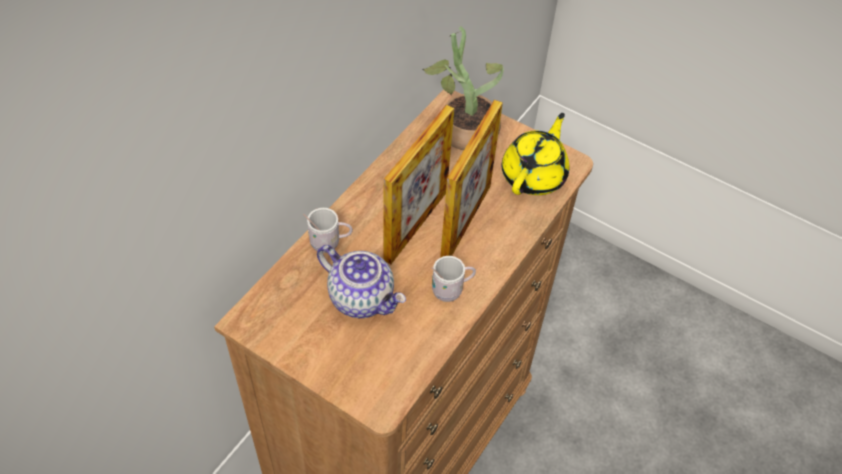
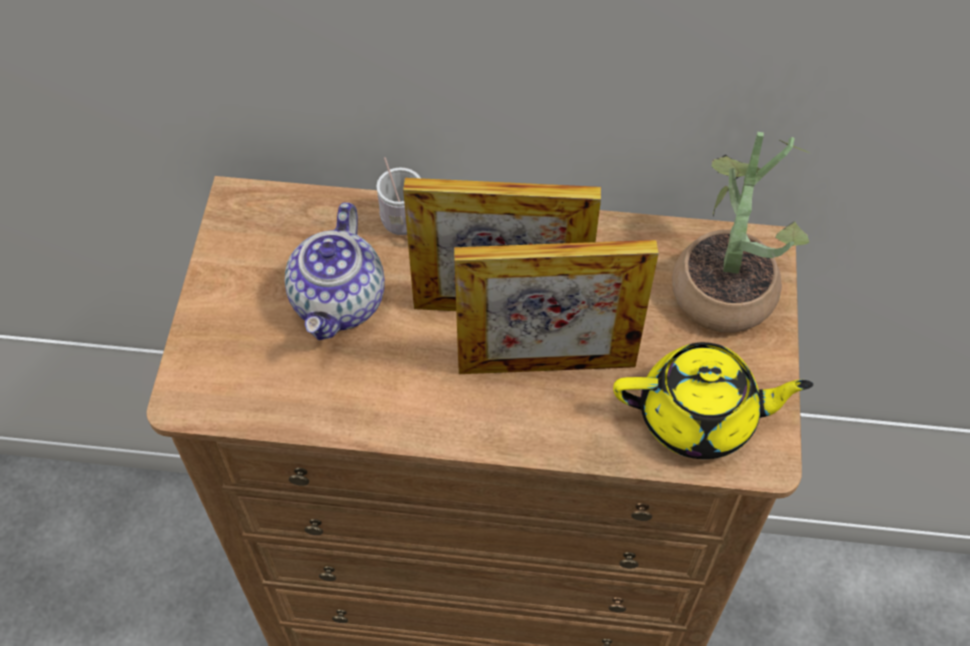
camera: 65 degrees right, 5 degrees up
(451, 290) = (413, 399): white mug -> none

